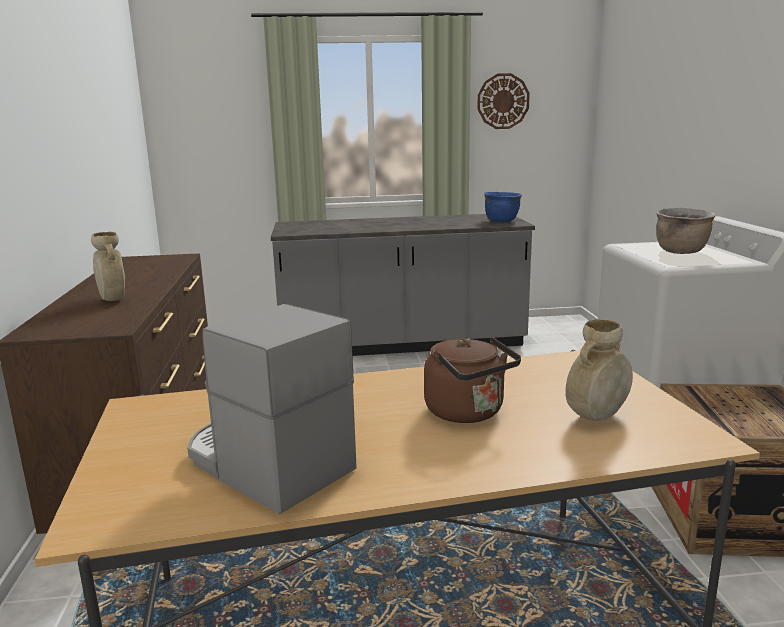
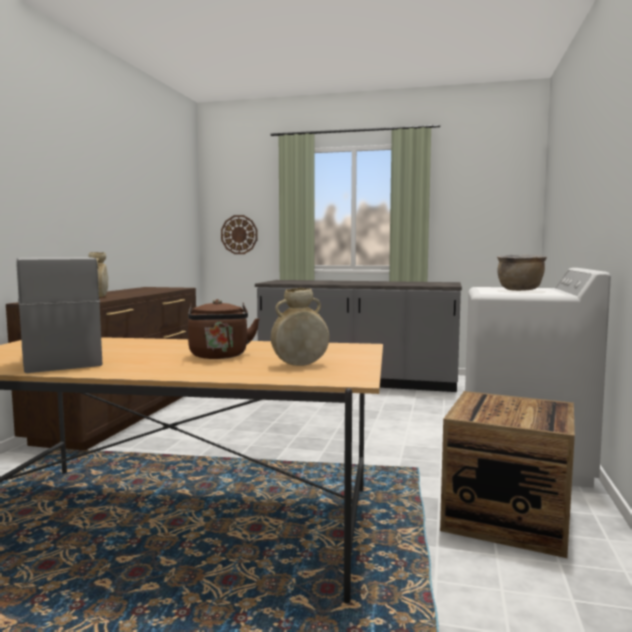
camera: 20 degrees right, 10 degrees down
(502, 221) = (441, 284): blue cooking pot -> none
(503, 101) = (460, 193): wall clock -> wall clock (239, 234)

